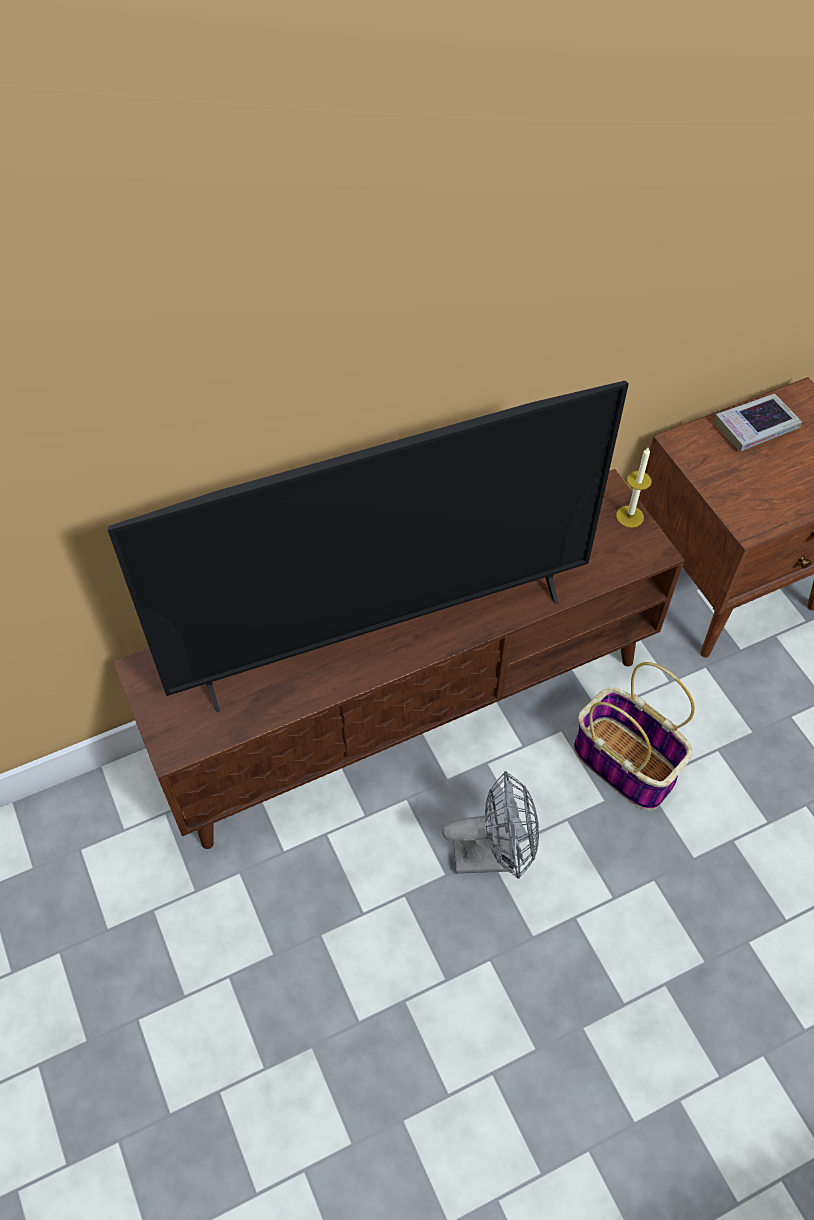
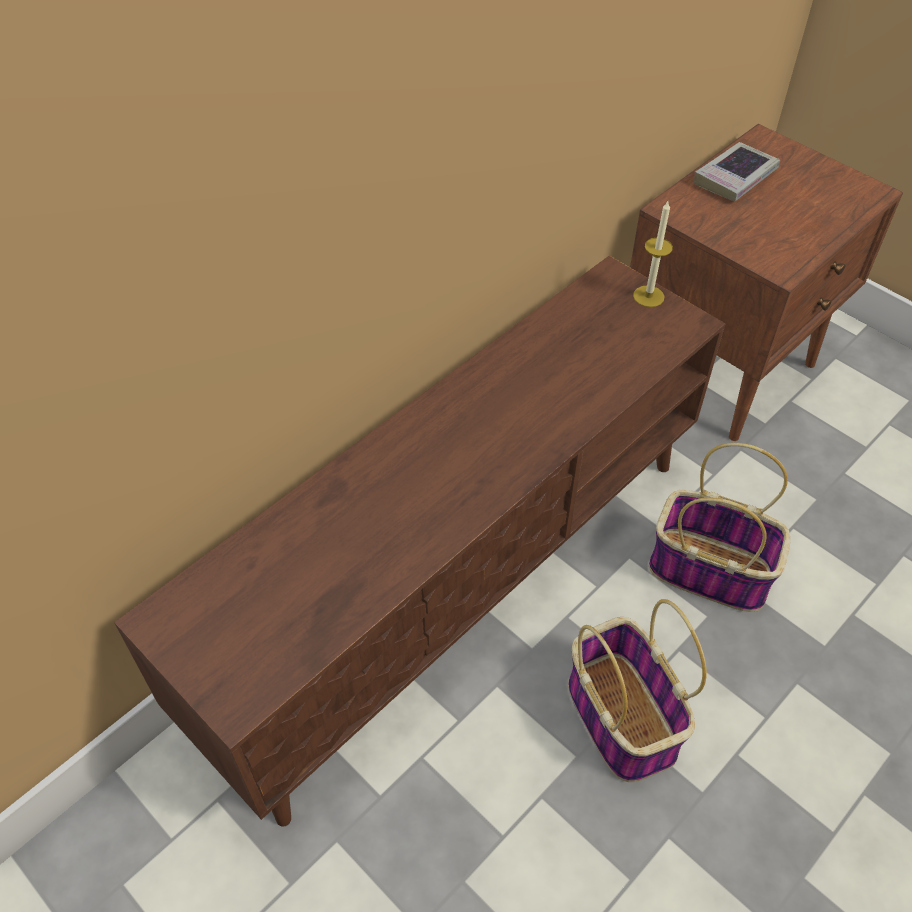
camera: 20 degrees left, 5 degrees down
(383, 635) = (442, 490): television -> none
(493, 855) = (619, 716): grey fan -> basket

